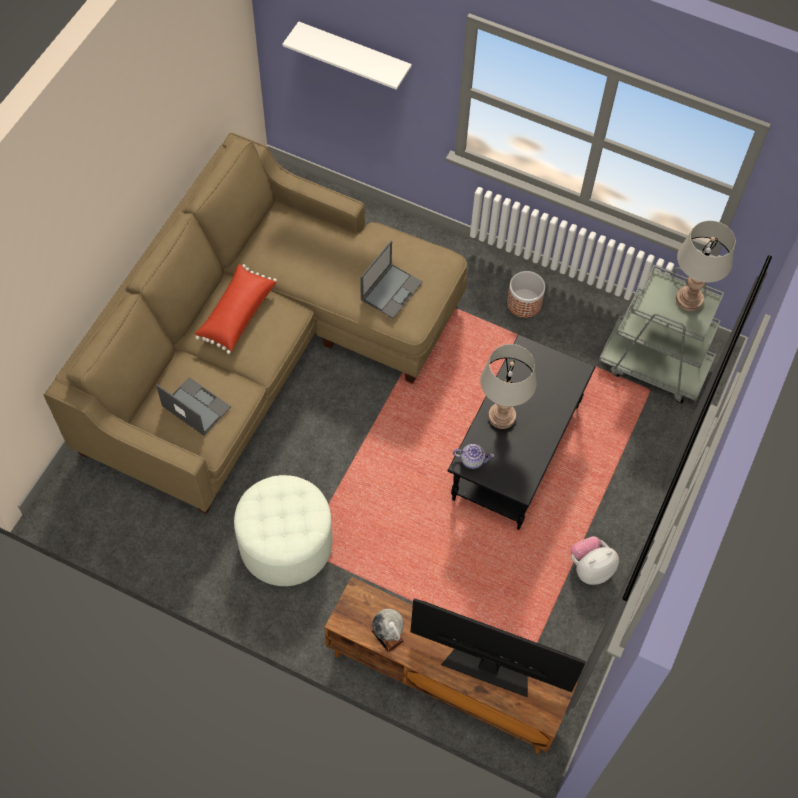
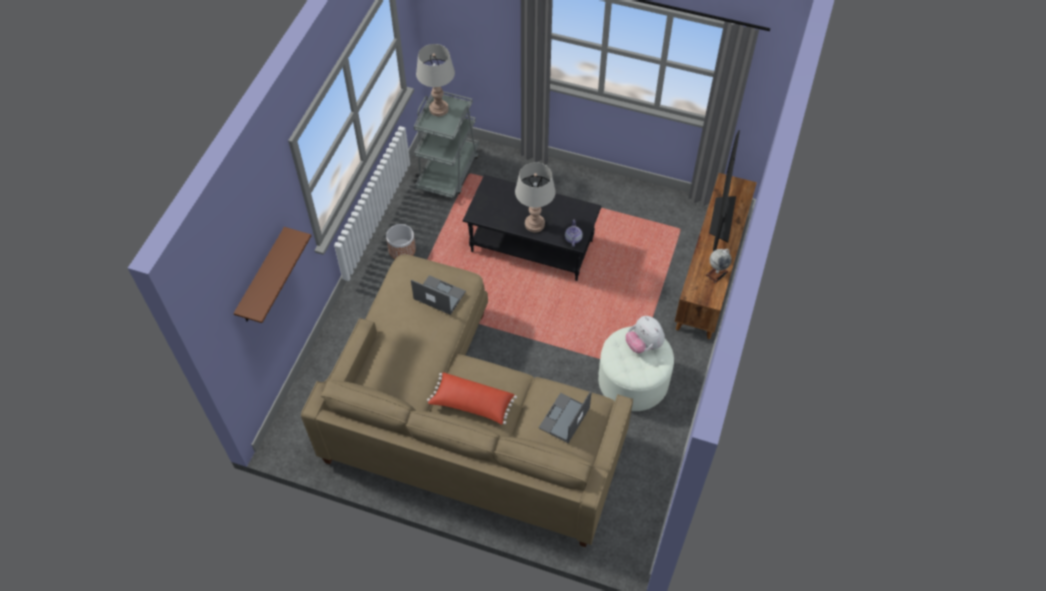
camera: 95 degrees left, 5 degrees down
(354, 55) = (262, 278): white shelf -> brown shelf
(590, 568) = (611, 200): plush toy -> plush toy (643, 344)

